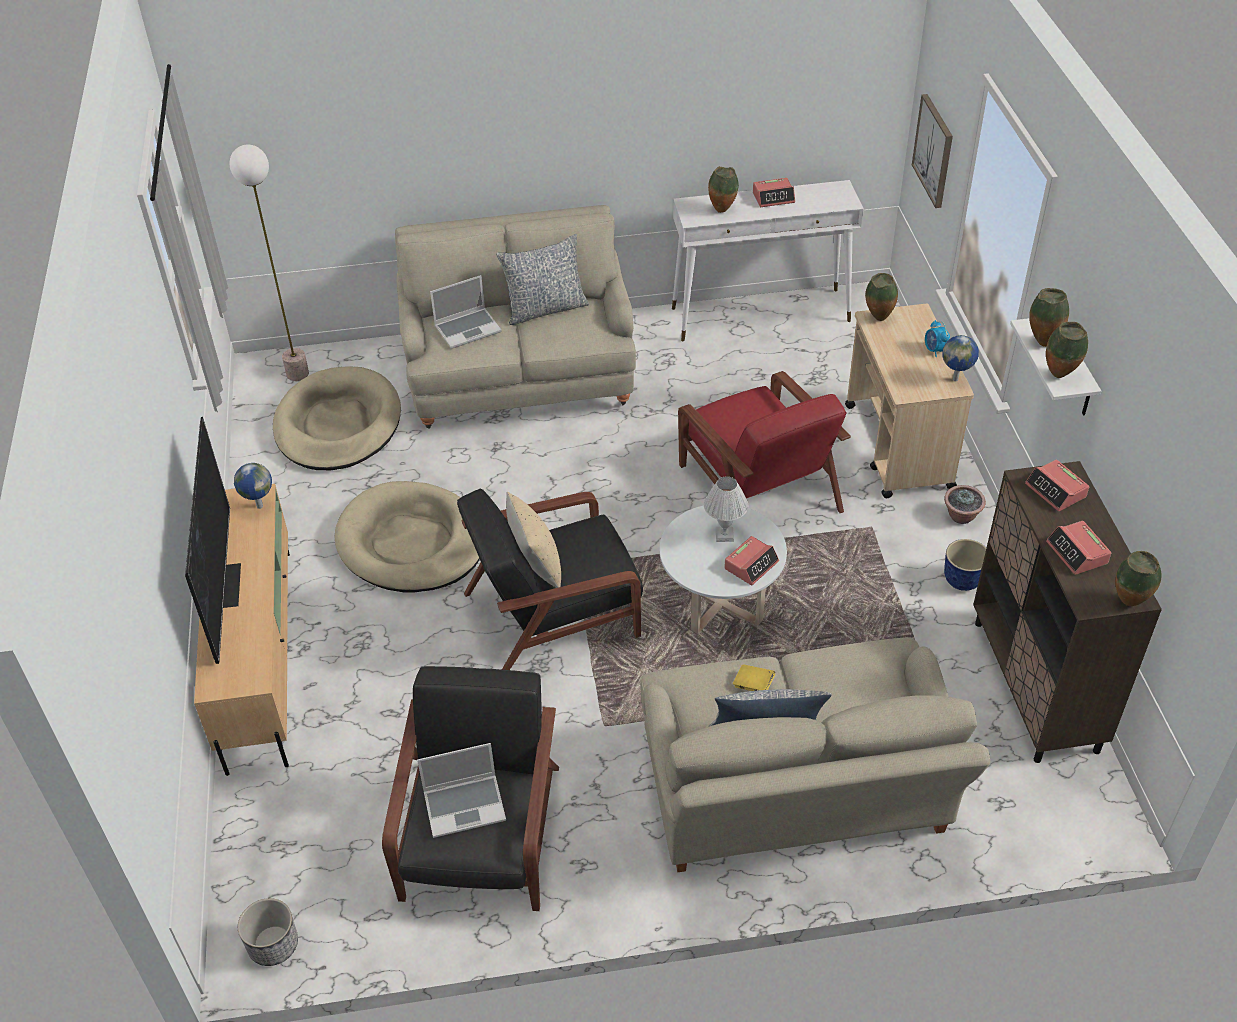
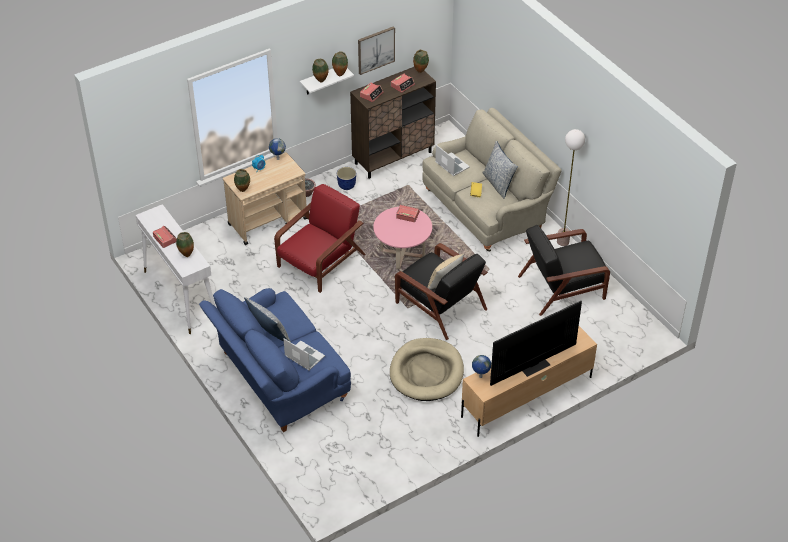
camera: 115 degrees left, 0 degrees up
(273, 945) = (647, 326): planter -> none
(297, 374) = (325, 481): floor lamp -> floor lamp (563, 241)
(338, 424) = (358, 441): beige dog bed -> none
(465, 805) = (575, 260): laptop -> laptop (451, 165)
(520, 374) = (278, 379): beige sofa -> blue sofa
(720, 604) = (402, 254): white coffee table -> pink coffee table
(724, 535) = (395, 227): white table lamp -> none
(934, 150) = (151, 153): picture -> picture (376, 49)

